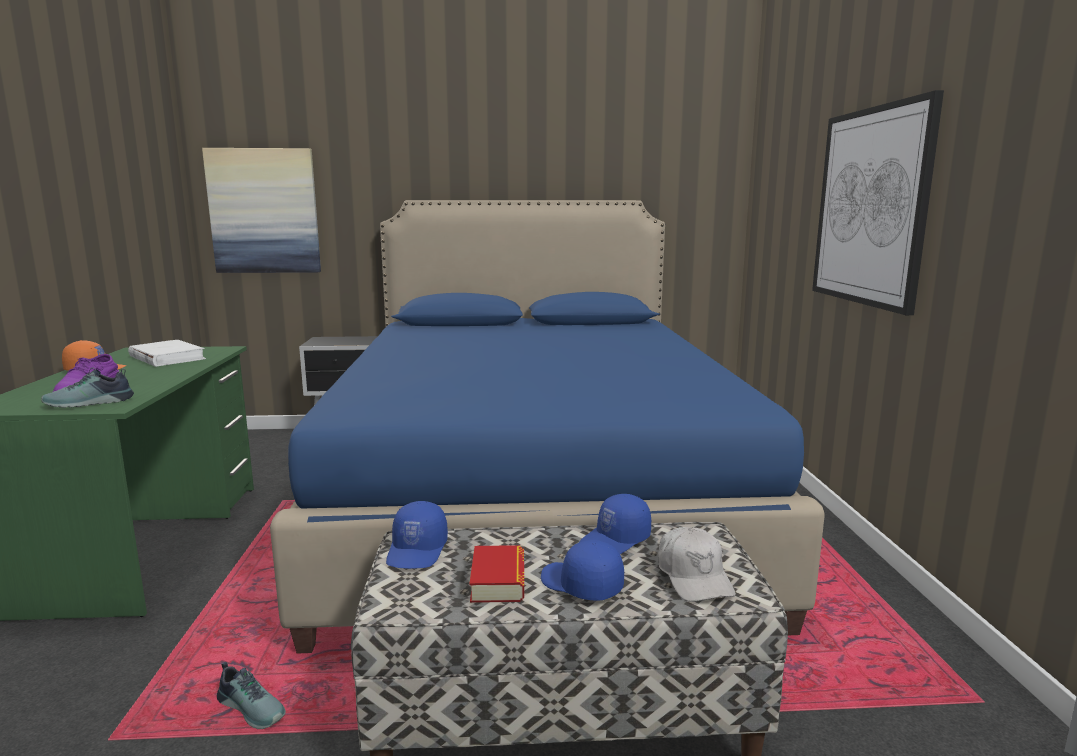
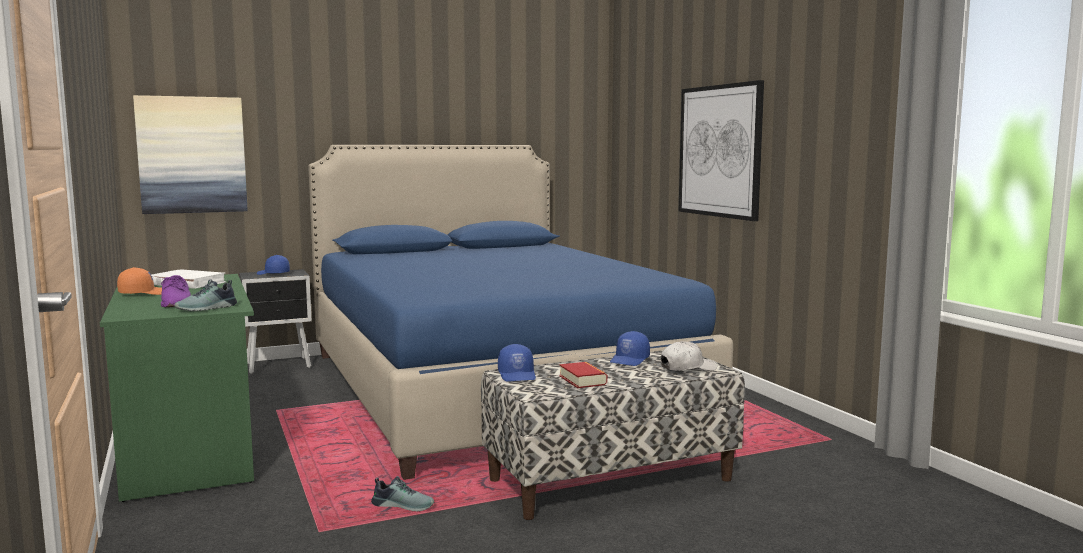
camera: 20 degrees left, 5 degrees down
(580, 585) = (630, 376): blue cap -> blue cap (273, 273)
(694, 577) = (687, 368): white cap -> white cap turned 75 degrees counterclockwise

